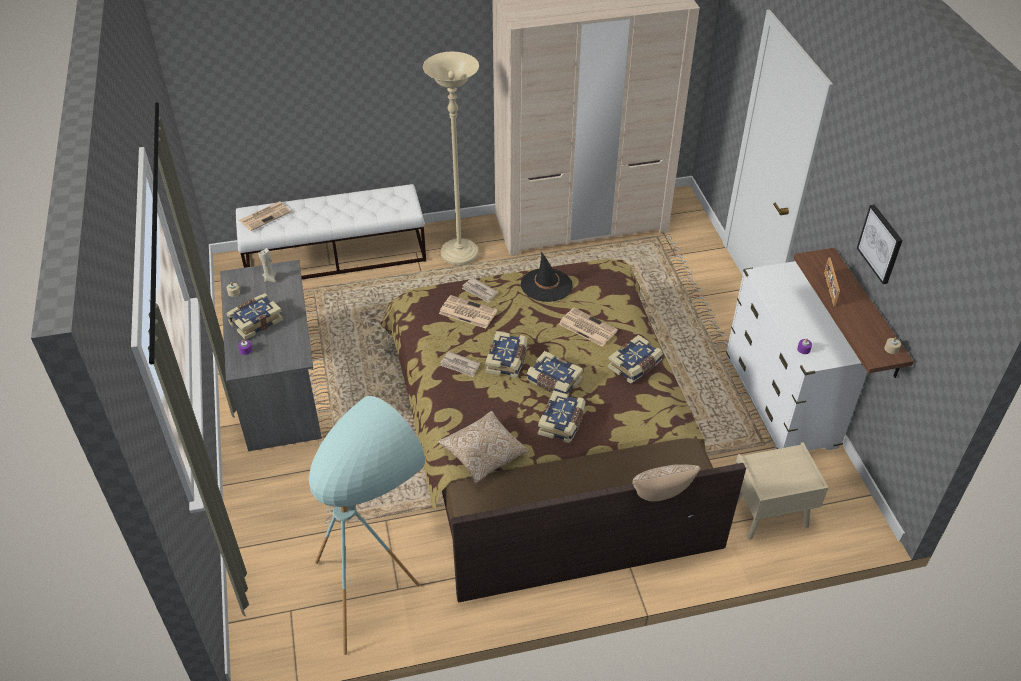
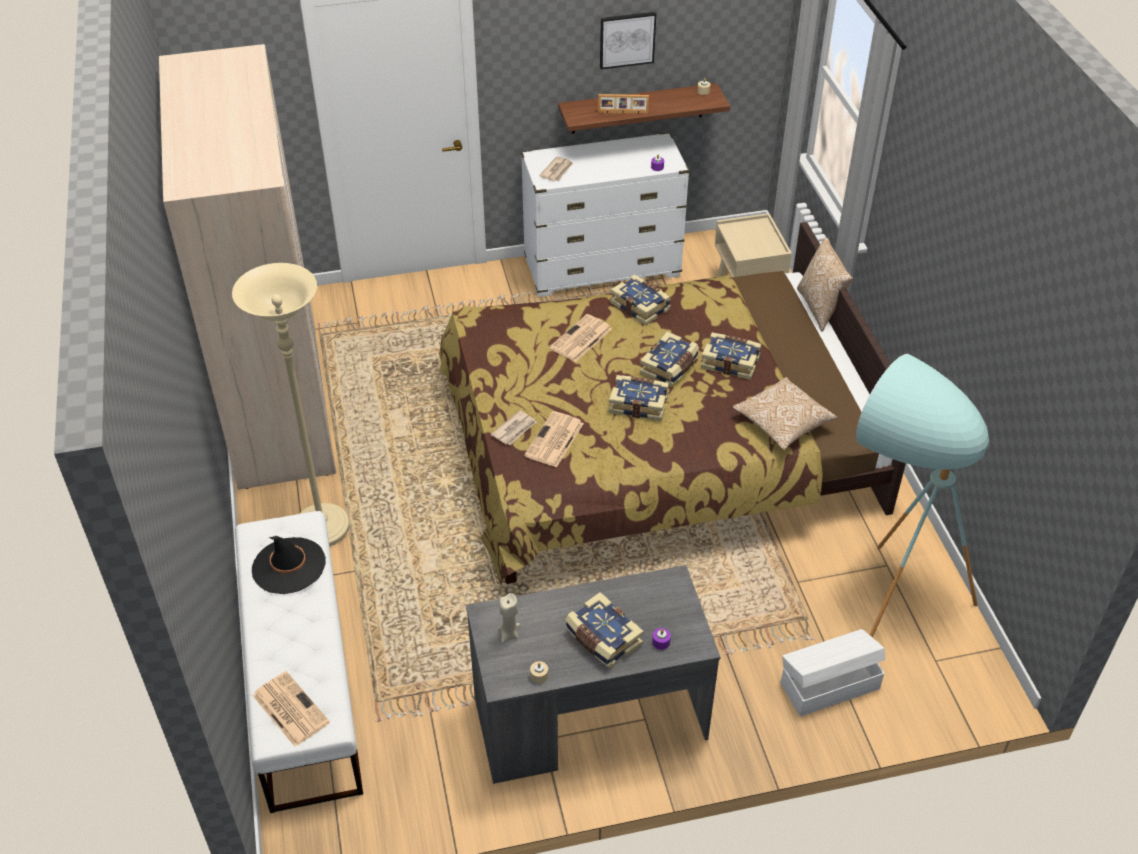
camera: 90 degrees left, 0 degrees up
(280, 530) = (828, 685): none -> white storage box
(460, 366) = (649, 444): newspaper -> newspaper (557, 171)
(546, 285) = (505, 370): black hat -> black hat (288, 566)

